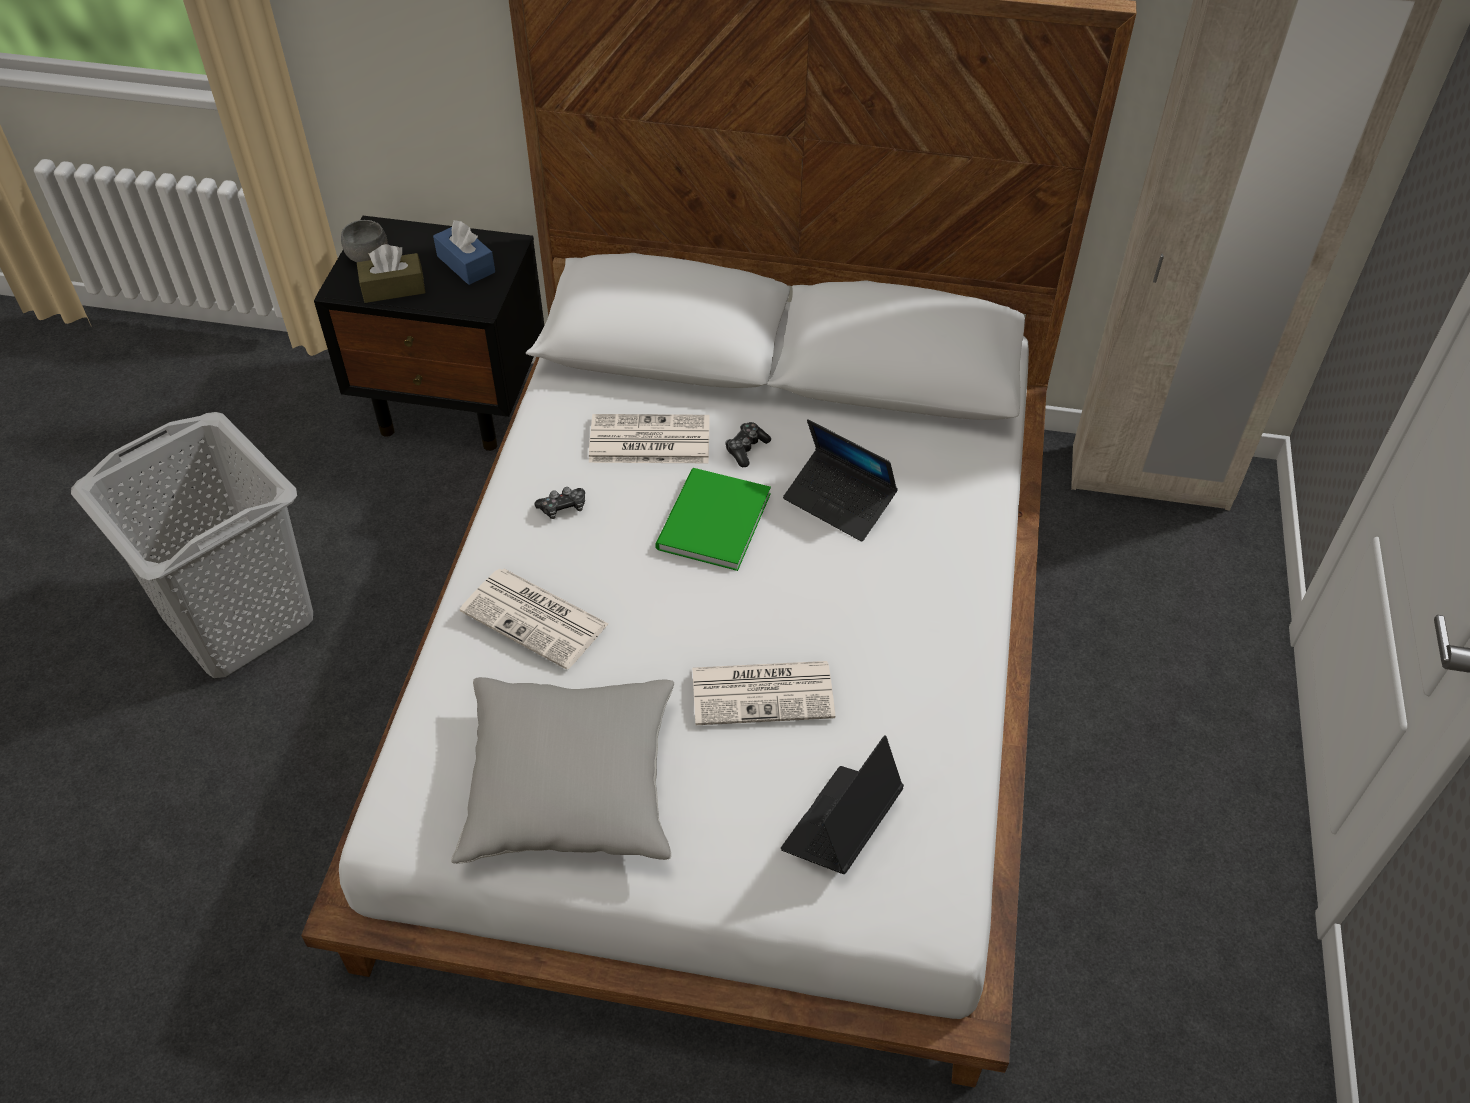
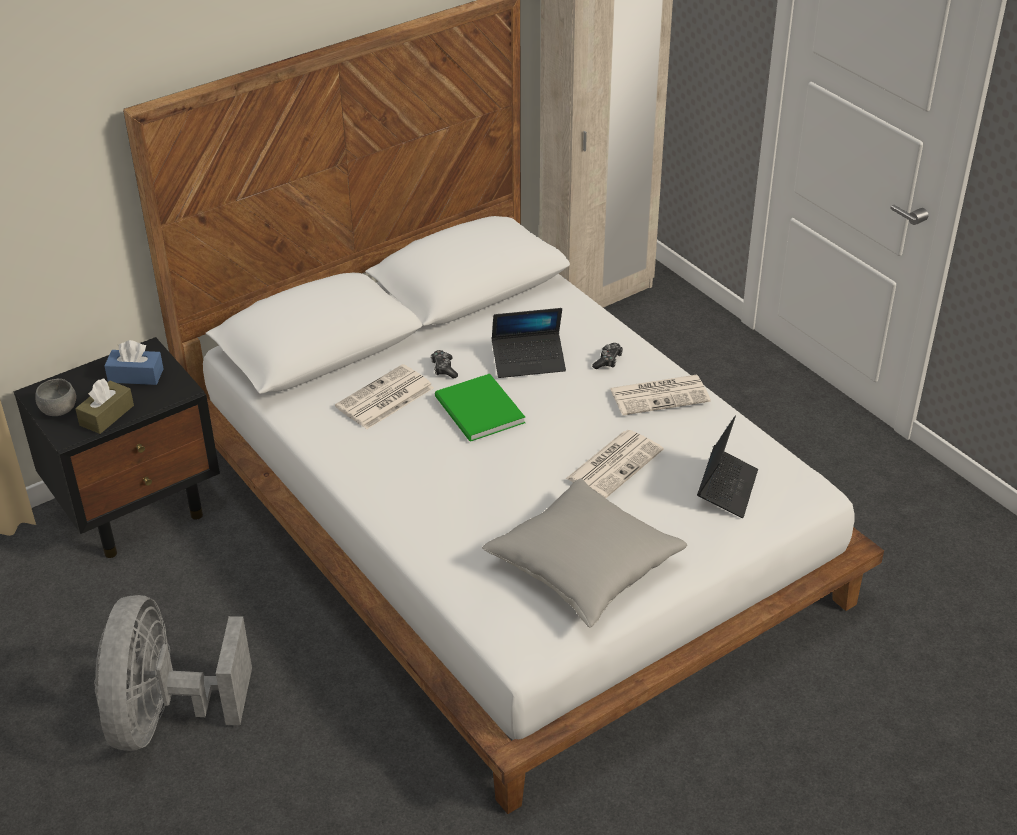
camera: 45 degrees left, 10 degrees down
(239, 619) = (166, 717): grey laundry basket -> grey fan
(536, 618) = (457, 512): newspaper -> newspaper (660, 395)
(563, 507) = (386, 458): game controller -> game controller (608, 361)
(841, 825) = (727, 488): laptop -> laptop turned 150 degrees counterclockwise

